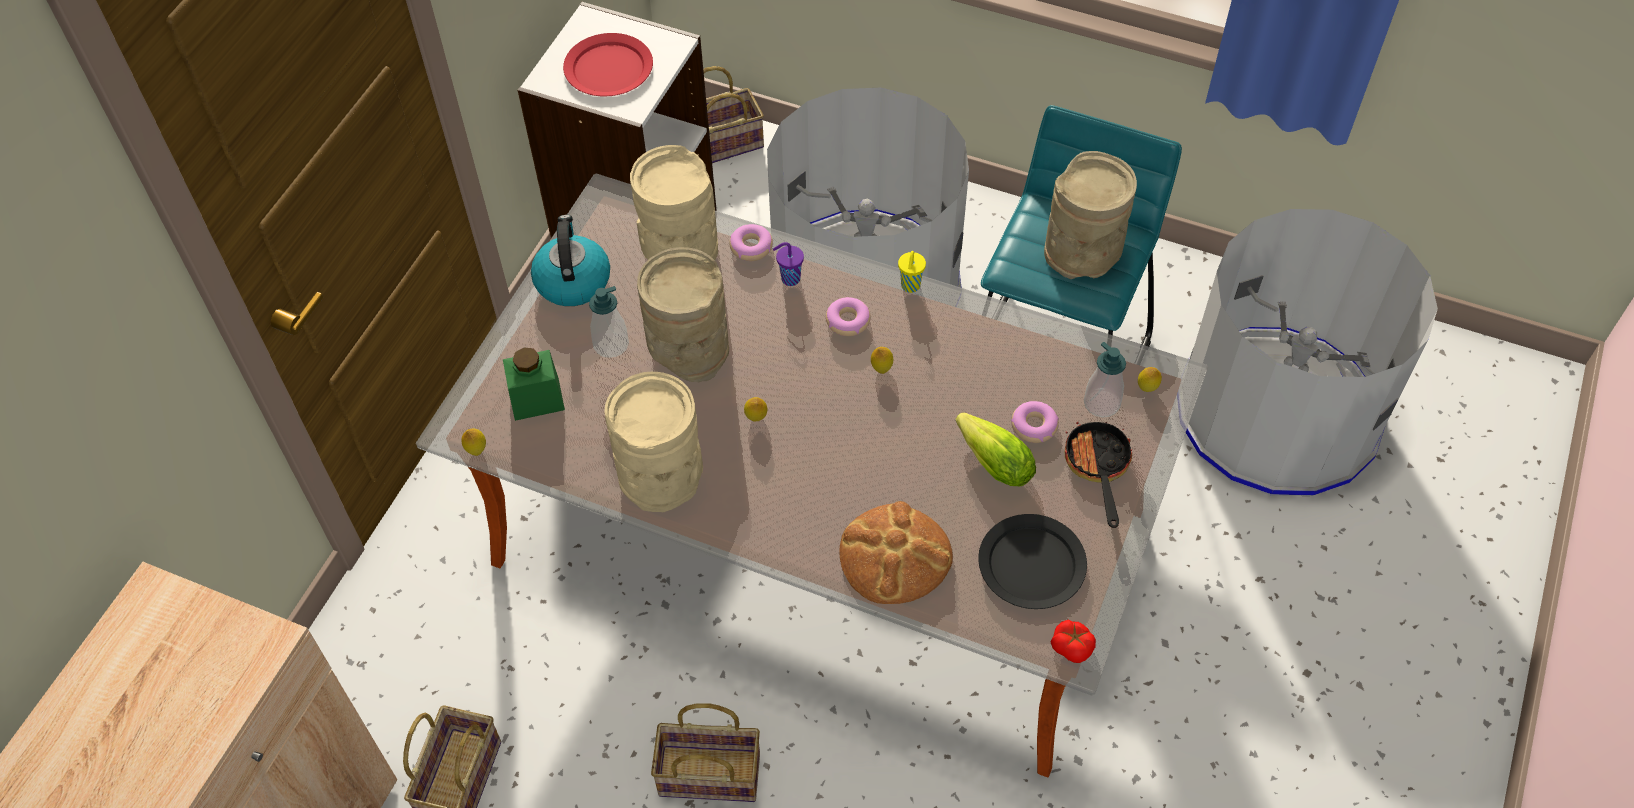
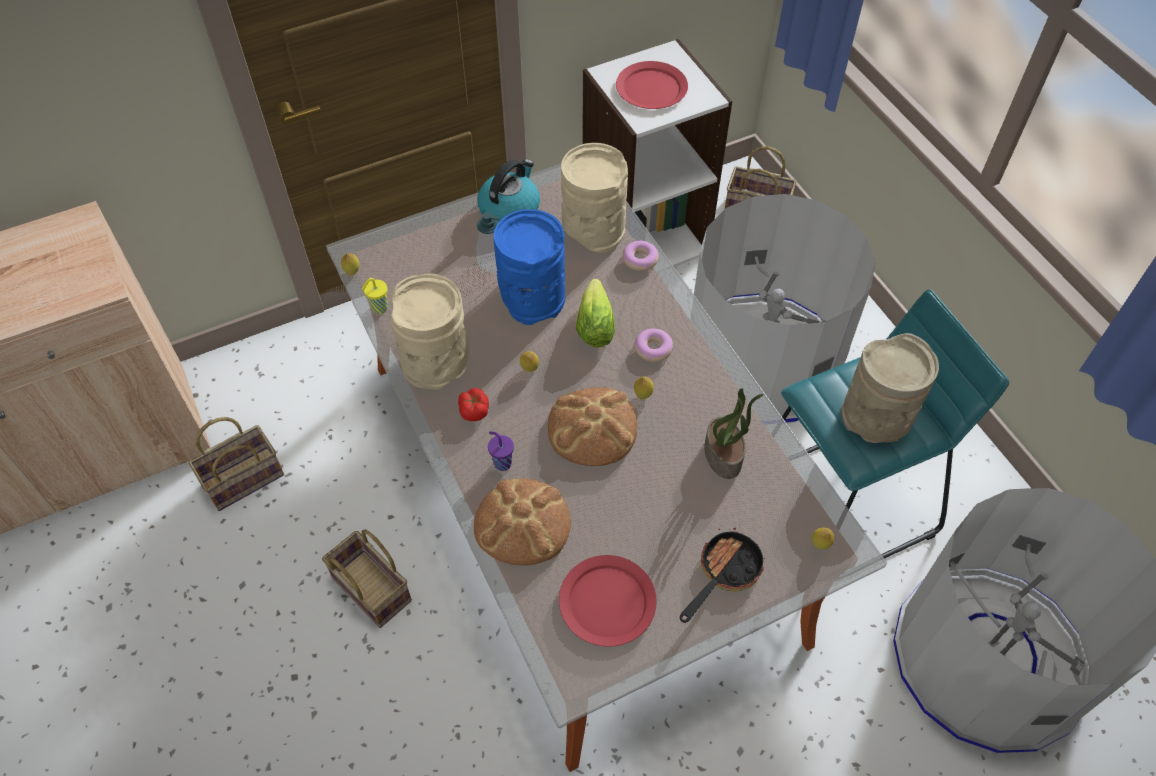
camera: 40 degrees right, 0 degrees up
(537, 399) = (416, 265): green jar -> none
(688, 351) = (532, 298): beige vase -> blue vase
(789, 279) = (643, 296): purple cup -> purple cup (501, 462)
(868, 429) = (592, 428): none -> bread
(910, 286) = (719, 355): yellow cup -> yellow cup (379, 308)
(991, 459) = (654, 509): lettuce -> lettuce (595, 322)
(1001, 371) = (724, 455): none -> potted plant
(1031, 564) = (607, 601): black plate -> red plate
(1034, 426) = (708, 510): donut -> none
(1071, 646) = (575, 681): tomato -> tomato (474, 410)
(1101, 403) = (774, 530): soap dispenser -> none

